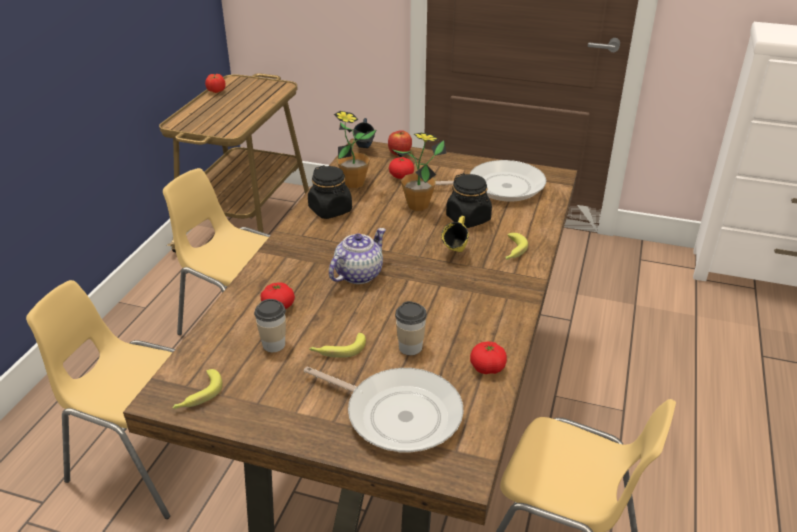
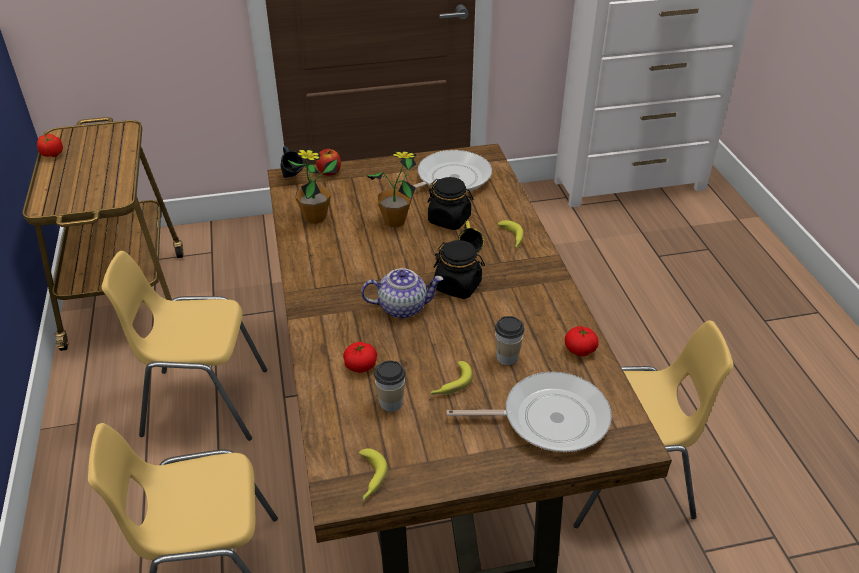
camera: 30 degrees left, 5 degrees up
(330, 210) = (318, 253): black jar -> black jar (458, 286)
(358, 274) = (403, 307): teapot -> teapot turned 75 degrees clockwise
(401, 176) = (353, 196): tomato -> none

